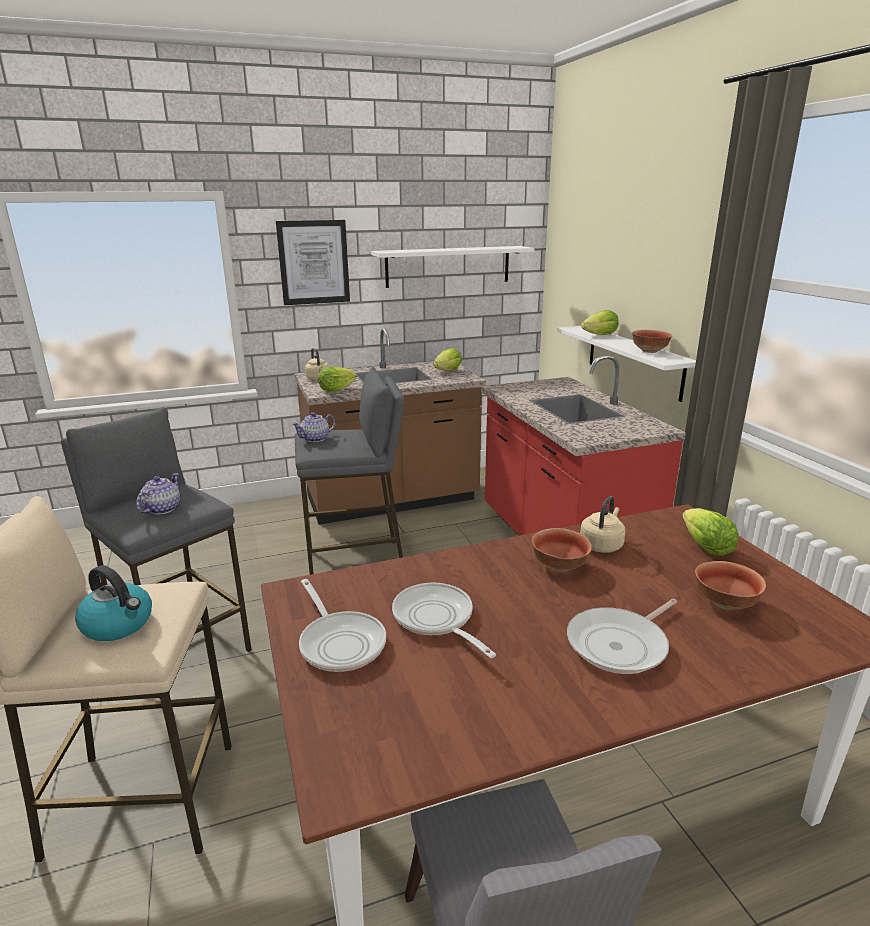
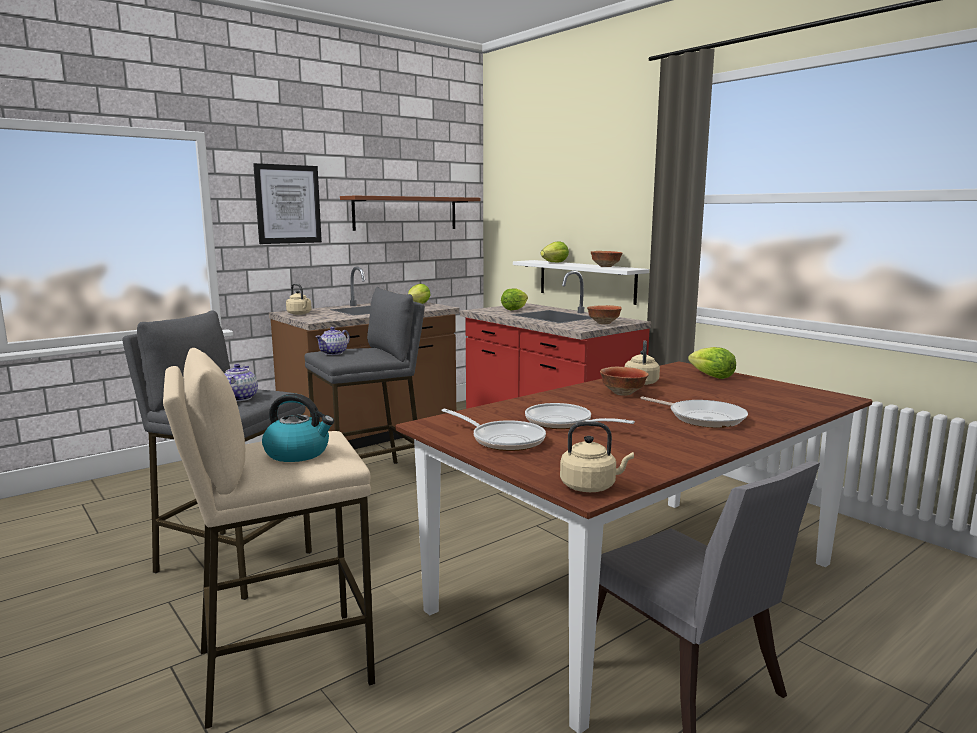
camera: 20 degrees left, 10 degrees down
(336, 390) = (328, 318): lettuce -> lettuce (514, 309)
(351, 778) = (591, 486): none -> beige kettle
(448, 266) = (406, 213): white shelf -> brown shelf
(620, 644) = (703, 418): frying pan -> frying pan turned 75 degrees counterclockwise
(723, 603) = (748, 396): bowl -> bowl (603, 323)

